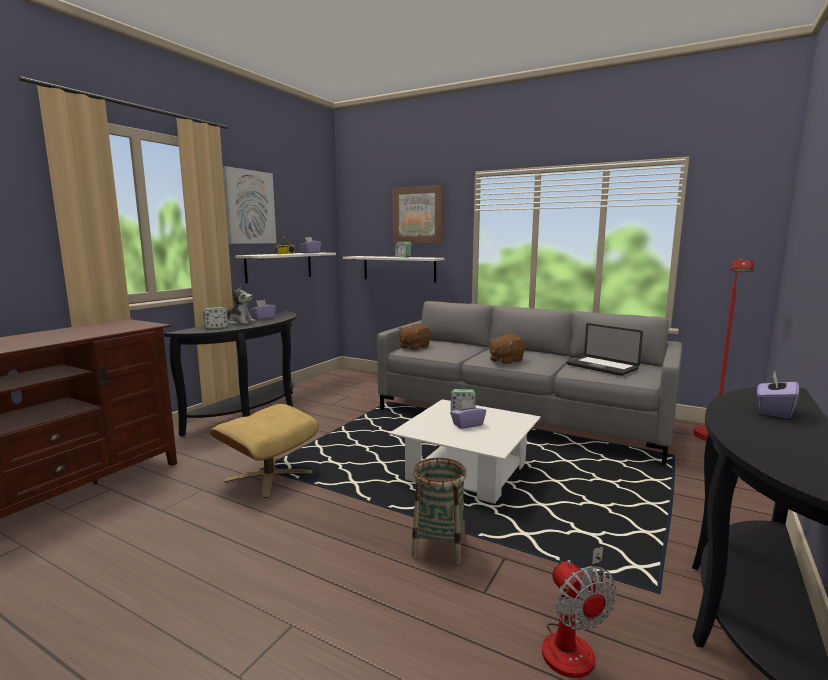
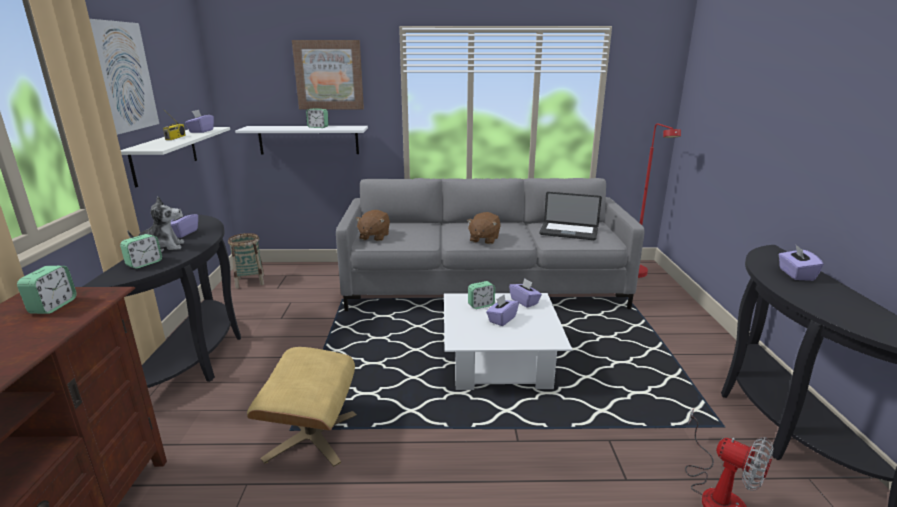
camera: 30 degrees left, 10 degrees up
(121, 325) = (53, 306): none -> alarm clock
(438, 546) = (552, 450): basket -> basket (250, 281)
(507, 417) = (524, 301): none -> purple tissue box

